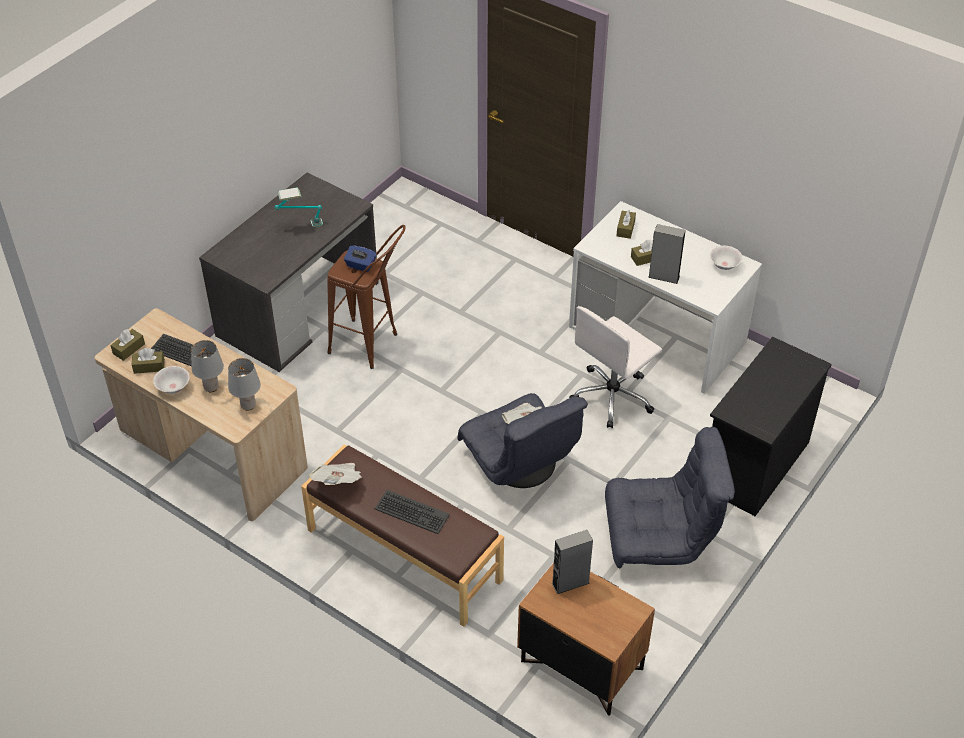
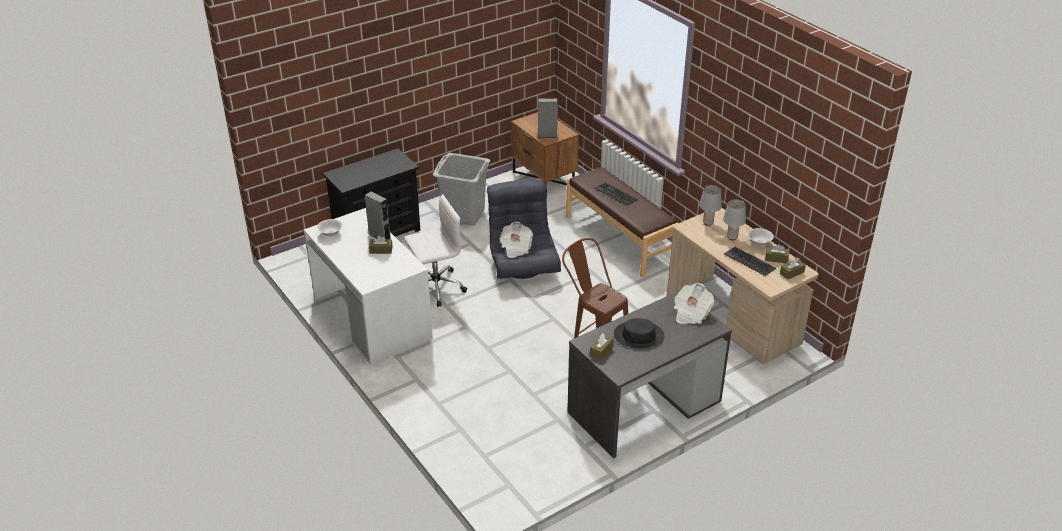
camera: 160 degrees left, 10 degrees down
(300, 226) = (638, 335): table lamp -> black hat
(338, 482) = (655, 215): newspaper -> newspaper (691, 313)
(360, 265) = (598, 298): blue tissue box -> none
(625, 229) = (377, 273): brown tissue box -> brown tissue box (601, 350)
(660, 538) = (463, 214): grey armchair -> grey laundry basket

